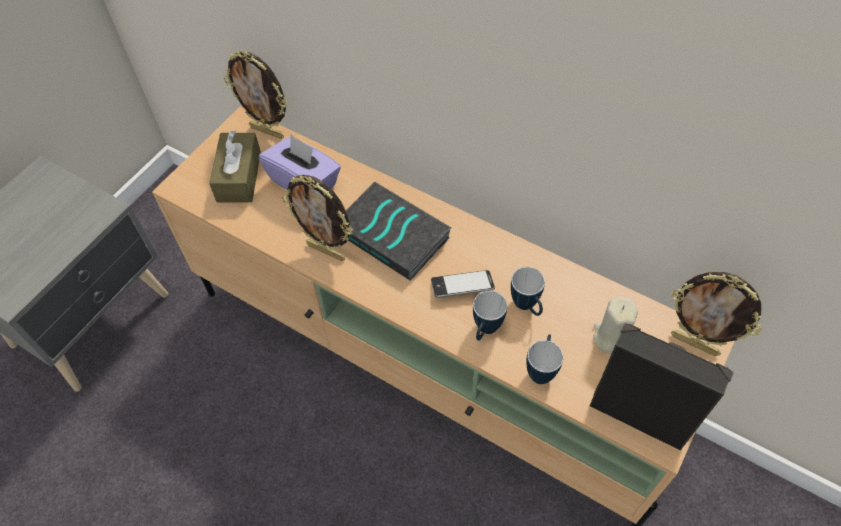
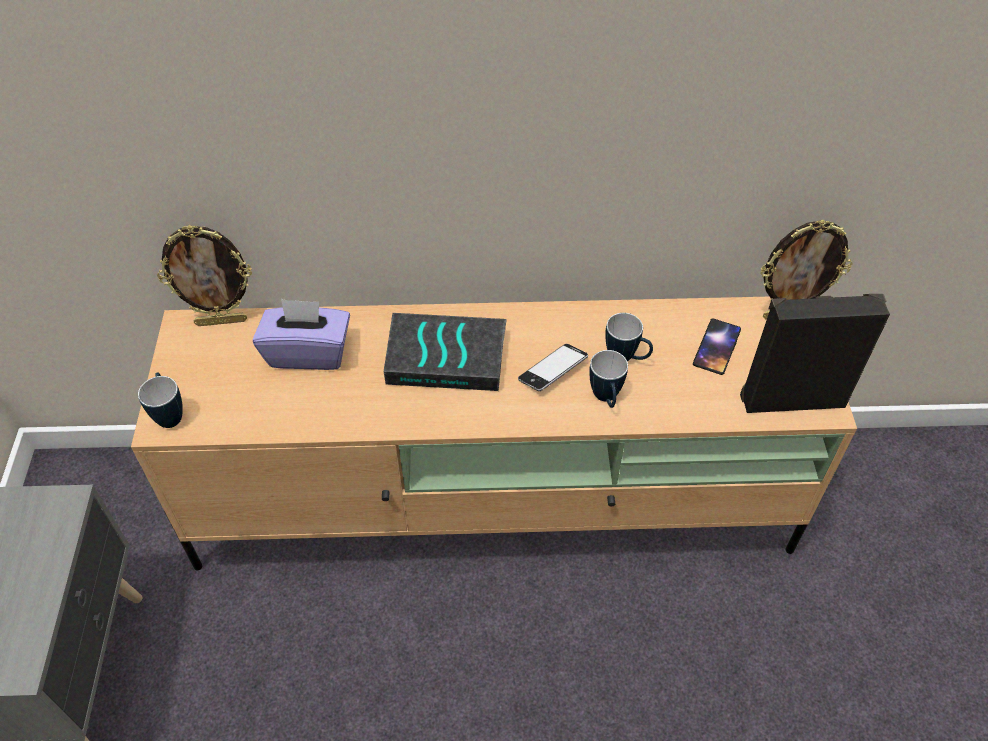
camera: 35 degrees left, 5 degrees down
(239, 176) = (227, 381): brown tissue box -> none
(327, 251) = (389, 406): picture frame -> none
(541, 369) = (682, 405): mug -> mug (169, 414)
(610, 337) = (717, 347): beige candle -> phone

